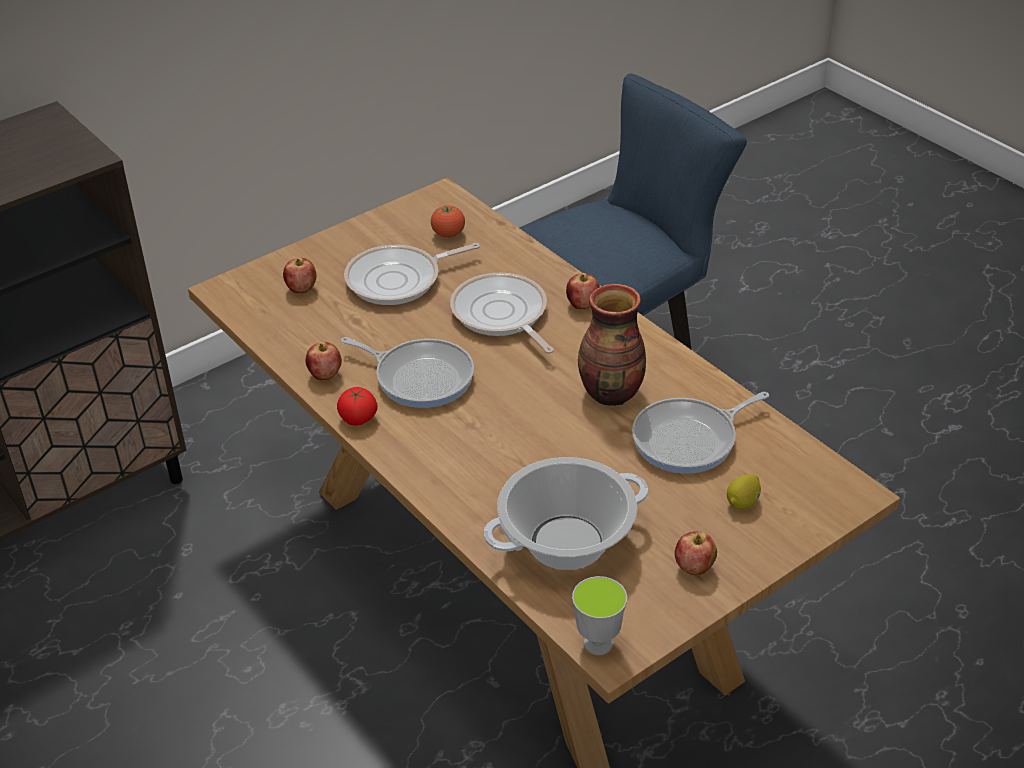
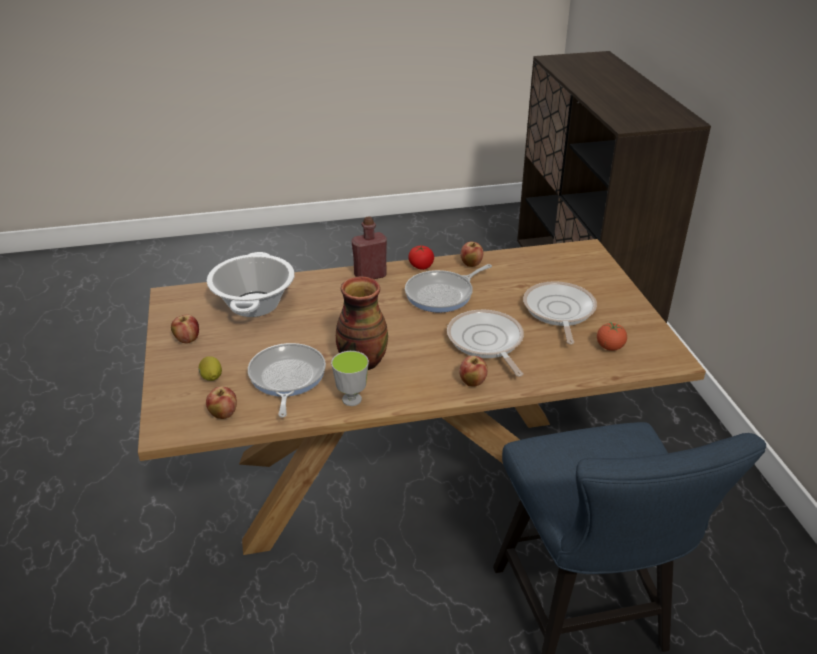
camera: 115 degrees right, 5 degrees down
(301, 289) = (570, 274): apple -> apple (223, 414)
(414, 458) = (370, 275): none -> red bottle
(501, 315) = (486, 342): frying pan -> frying pan turned 105 degrees counterclockwise
(598, 644) = (180, 293): cup -> cup (351, 399)

